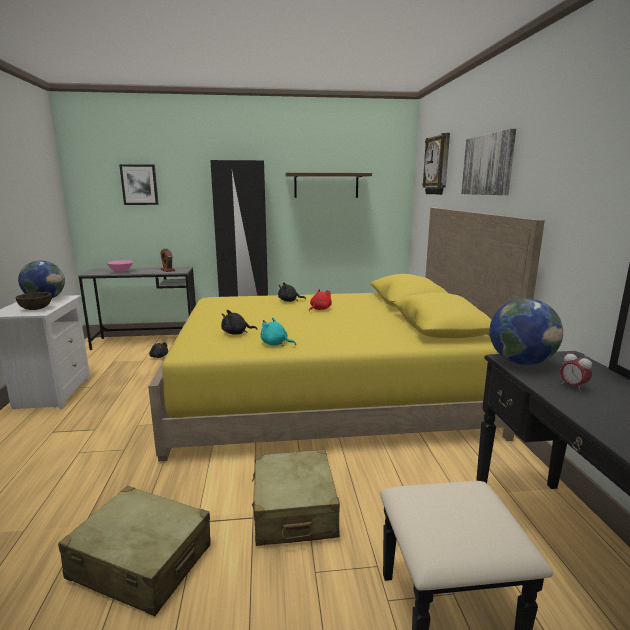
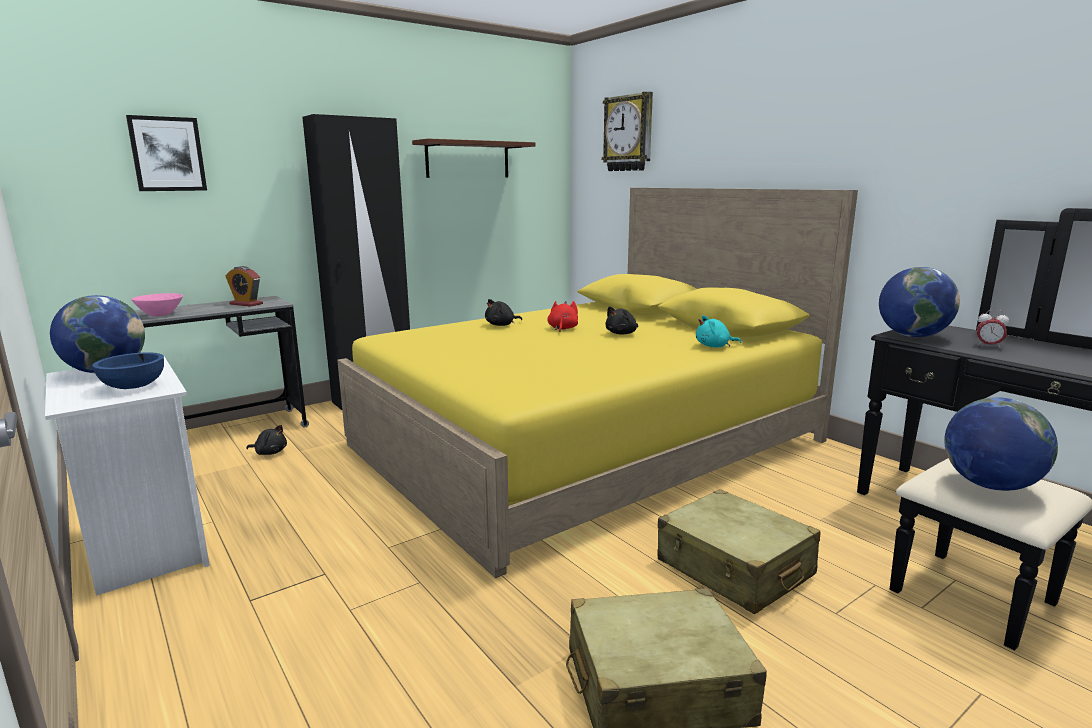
camera: 30 degrees left, 0 degrees up
(36, 309) = (134, 386): brown bowl -> blue bowl
(236, 333) = (526, 369): black plush toy -> black plush toy (622, 333)
(275, 344) = (604, 371): turquoise plush toy -> turquoise plush toy (714, 346)
(444, 514) = (989, 485): none -> globe
(488, 165) = (739, 131): picture -> none

